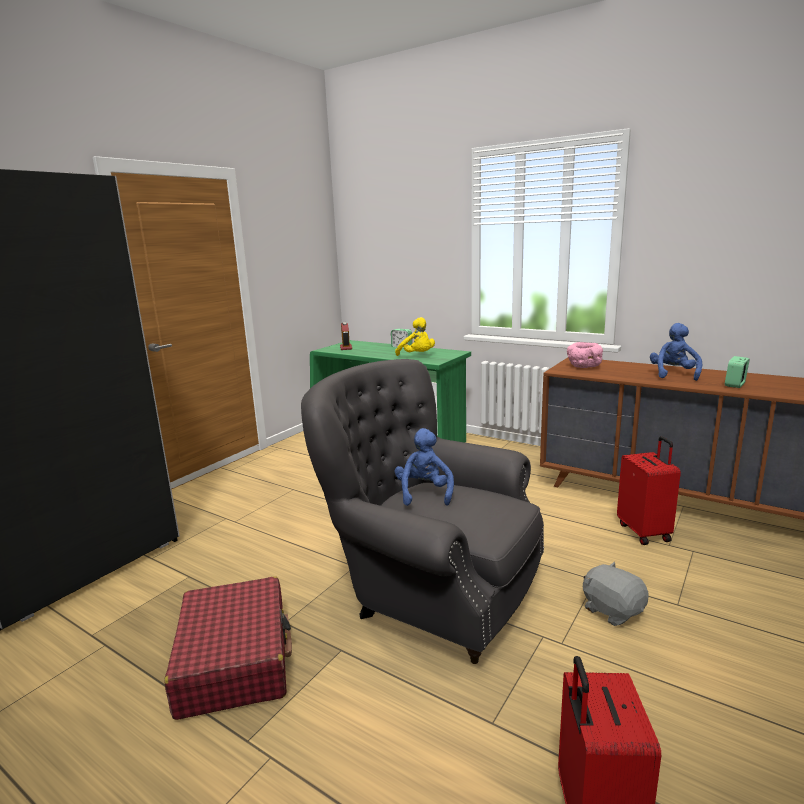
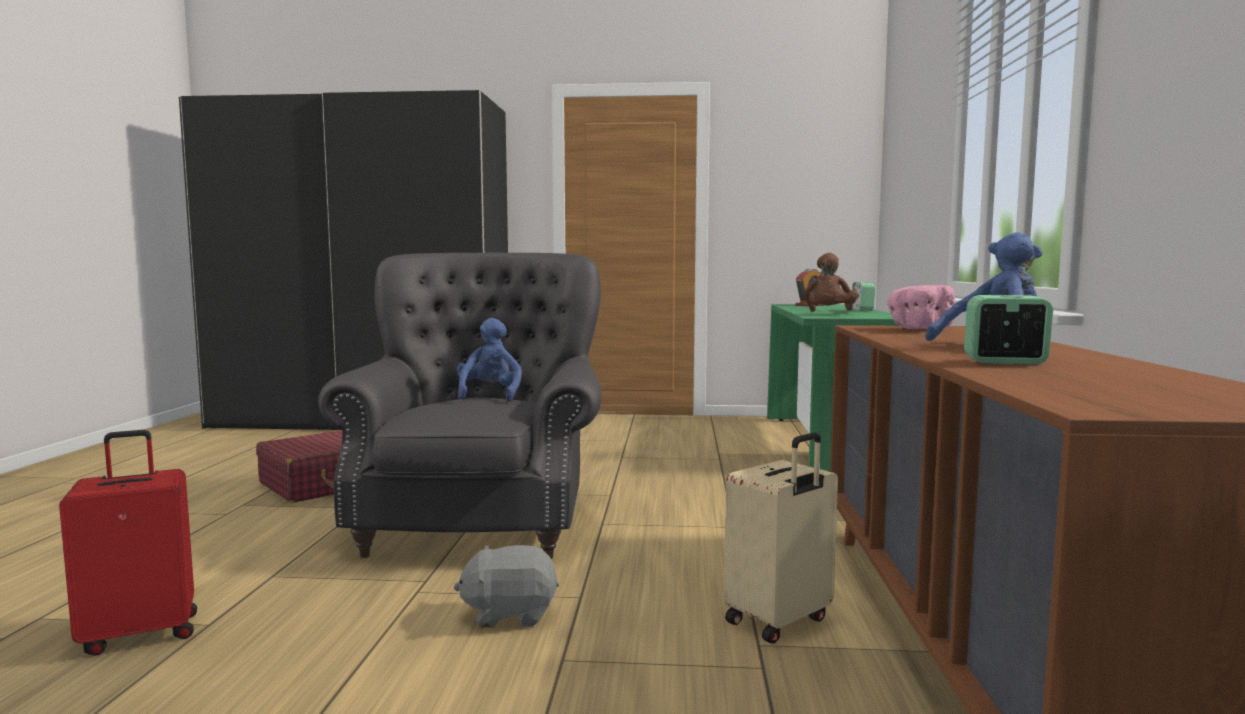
camera: 60 degrees right, 10 degrees down
(417, 356) = (829, 313): yellow plush toy -> brown plush toy
(424, 493) = (489, 395): blue plush toy -> blue plush toy turned 60 degrees counterclockwise
(612, 610) = (510, 614): grey plush toy -> grey plush toy turned 120 degrees counterclockwise
(645, 532) = (779, 621): red suitcase -> beige suitcase

